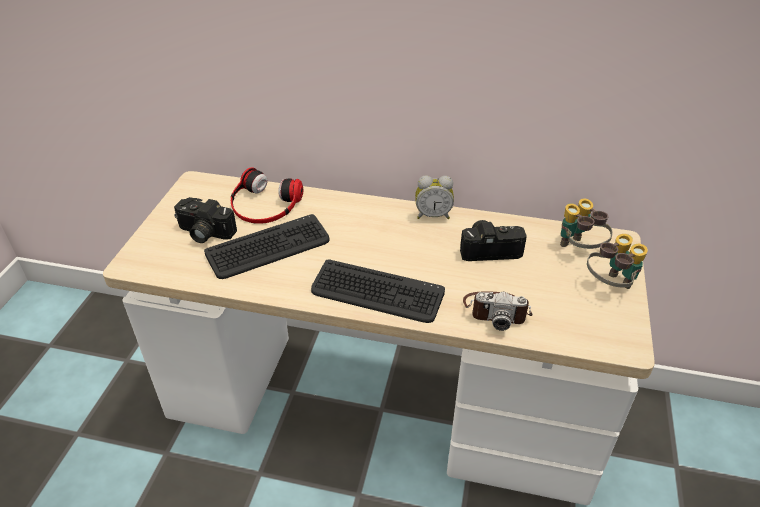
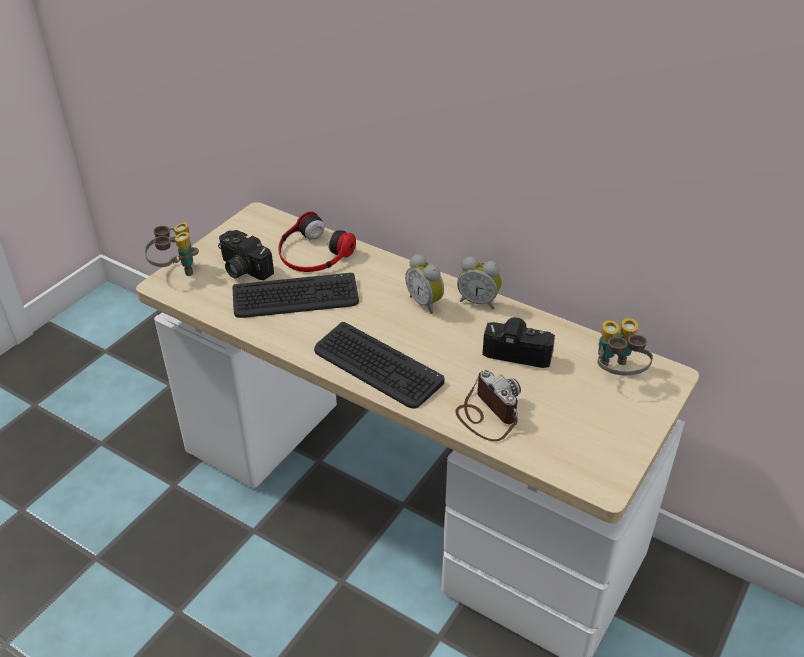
camera: 20 degrees right, 0 degrees up
(389, 226) = (426, 302): none -> alarm clock
(496, 310) = (487, 414): camera -> camera turned 150 degrees counterclockwise
(610, 286) = (626, 420): binoculars -> binoculars (175, 270)

